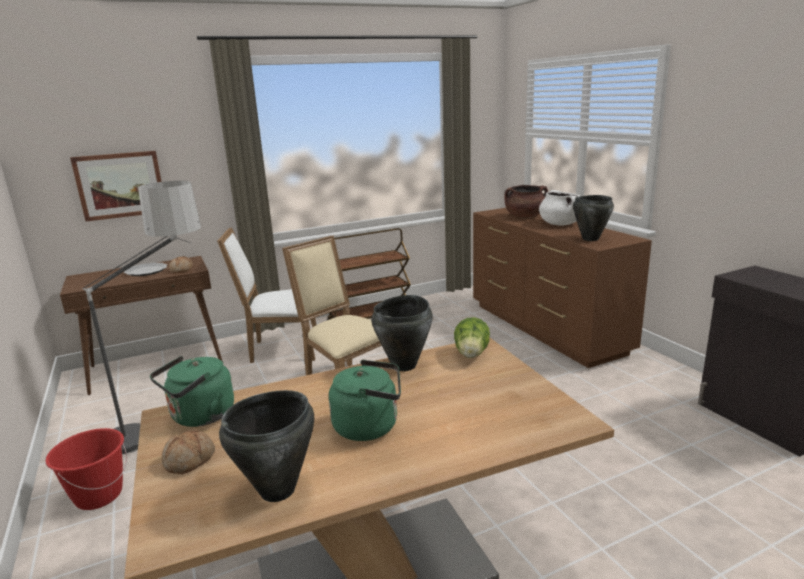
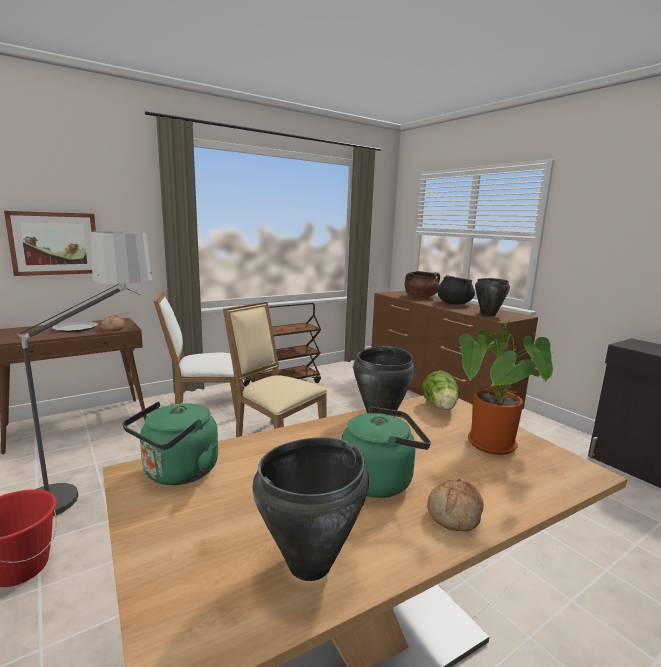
camera: 10 degrees left, 5 degrees down
(190, 460) = (182, 528): bread -> bread (455, 514)
(499, 397) = (494, 447): none -> potted plant
(560, 224) = (454, 303): white cooking pot -> black cooking pot

